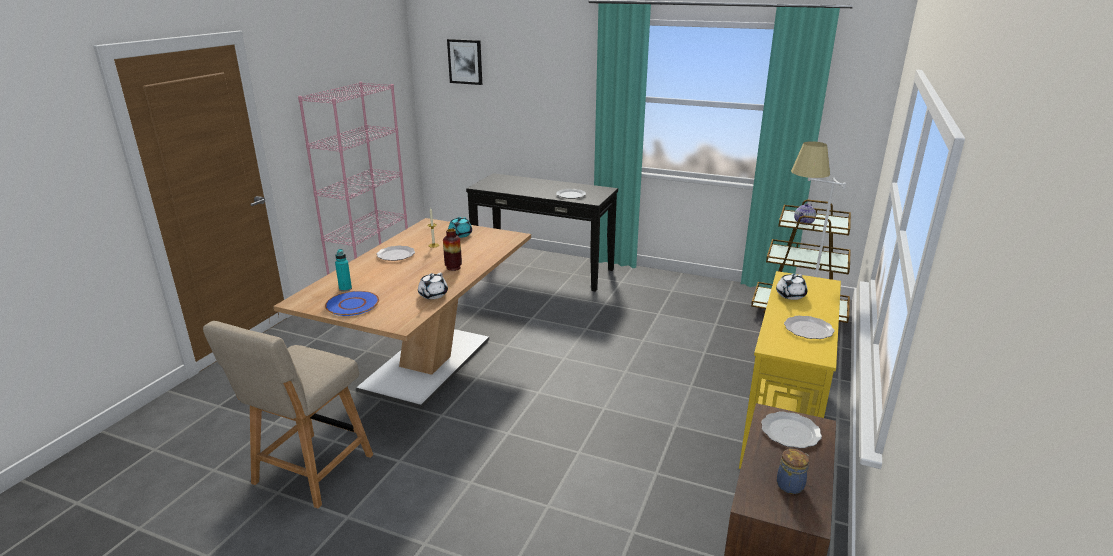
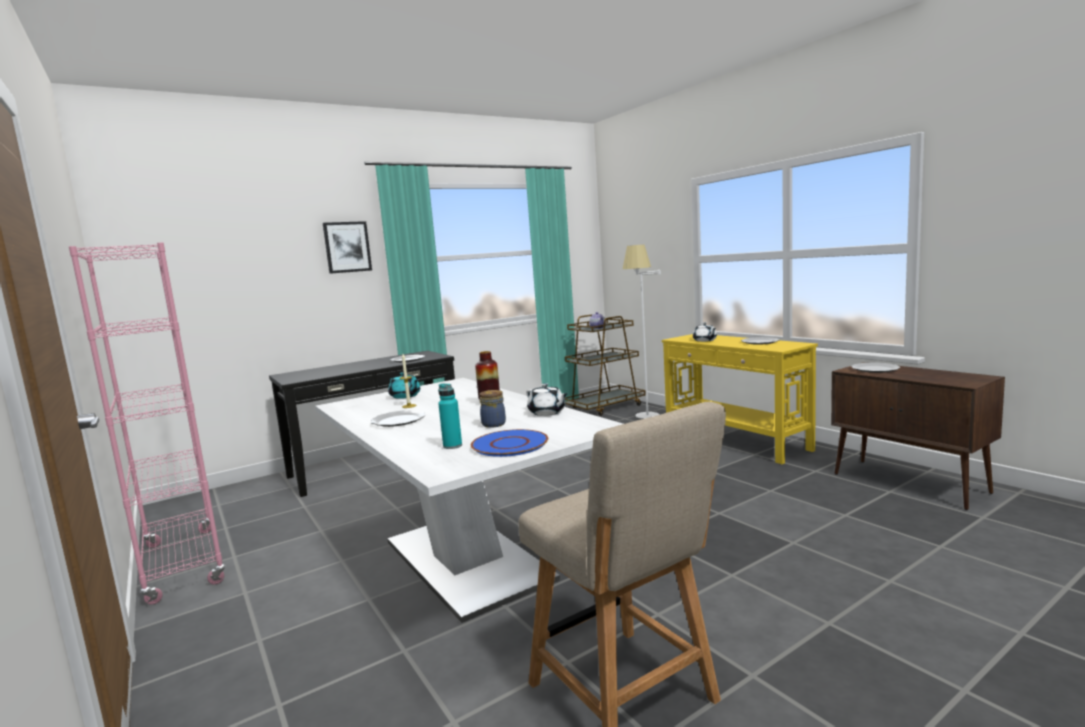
camera: 55 degrees left, 15 degrees down
(427, 363) = (466, 560): brown dining table -> white dining table
(465, 61) = (193, 242): picture -> picture (347, 247)
(791, 485) = (942, 375): jar -> jar (494, 424)

